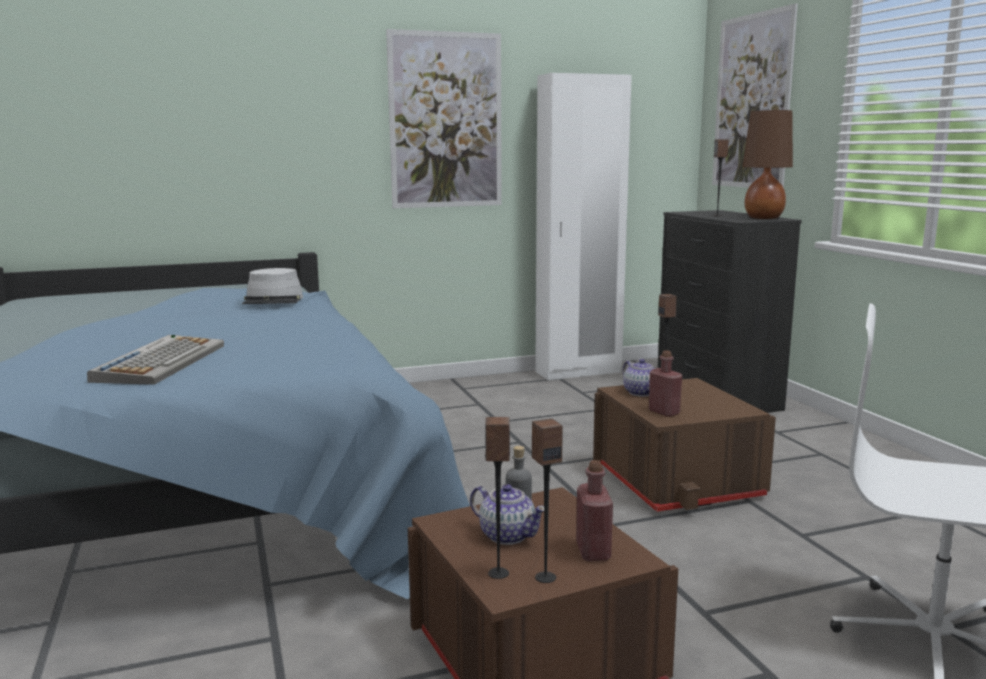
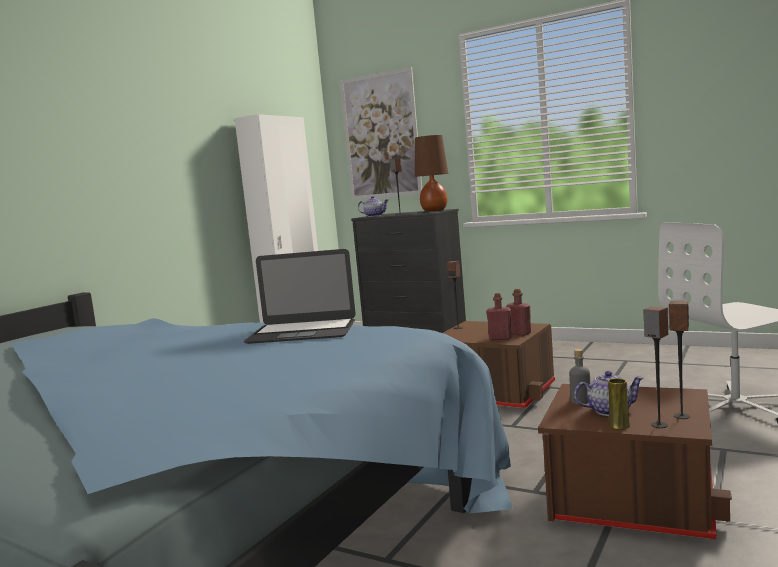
camera: 40 degrees left, 5 degrees down
(161, 362) = (249, 372): keyboard -> none
(273, 300) = (150, 328): grey hat -> none
(309, 338) = (302, 331): none -> laptop
(446, 121) = (174, 157): picture -> none
(467, 553) = (619, 426): none -> yellow vase
(593, 551) = (664, 398): red bottle -> red bottle (519, 333)
(641, 392) = (459, 335): teapot -> teapot (374, 216)

